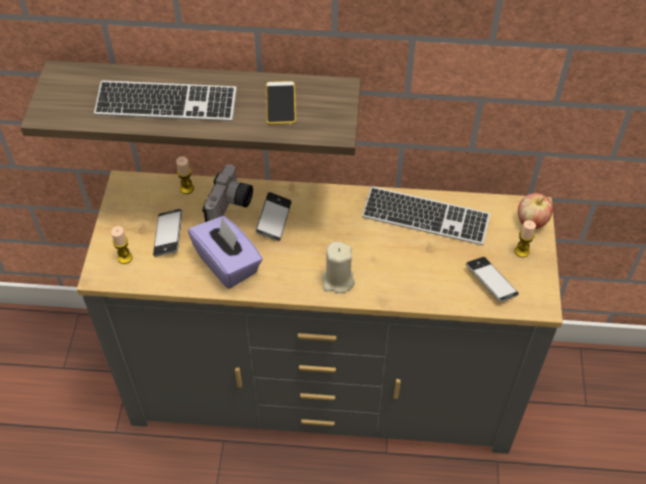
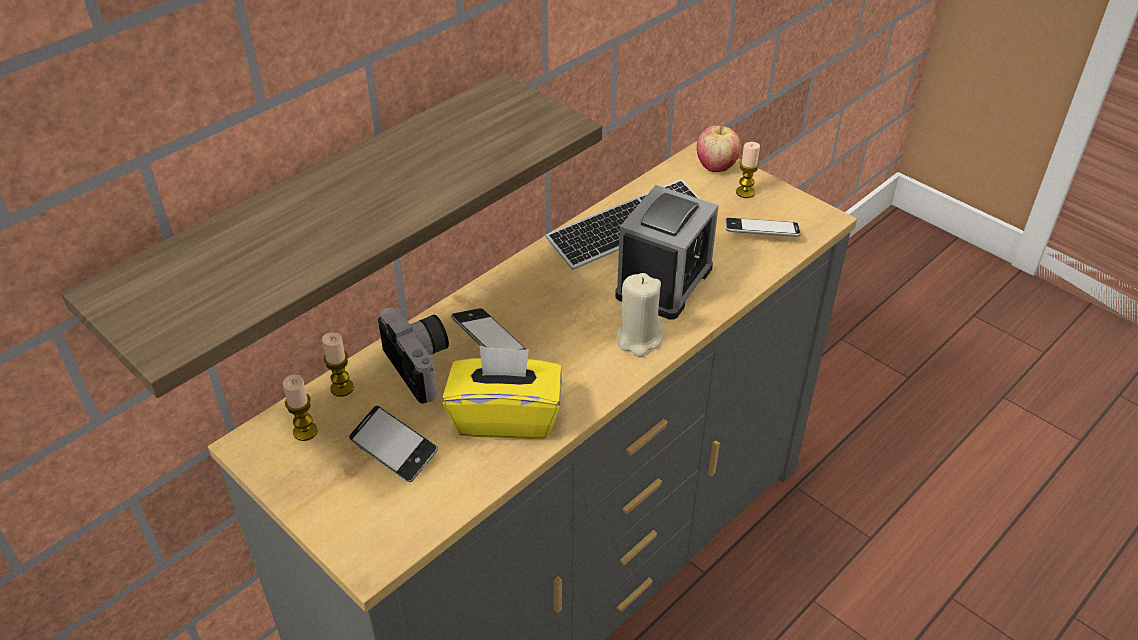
camera: 50 degrees left, 10 degrees down
(125, 258) = (375, 515): candle -> candle (305, 431)
(166, 104) = (327, 223): keyboard -> none
(228, 263) = (506, 417): purple tissue box -> yellow tissue box
(280, 103) = (461, 139): phone -> none
(395, 263) = (664, 282): none -> alarm clock

